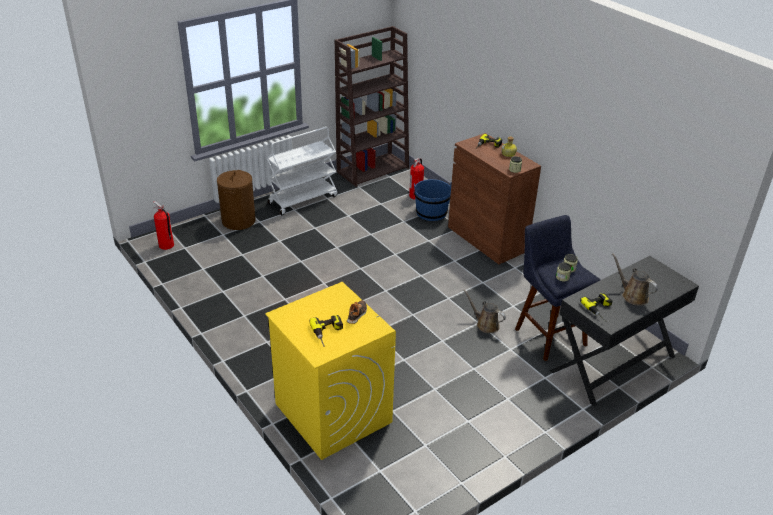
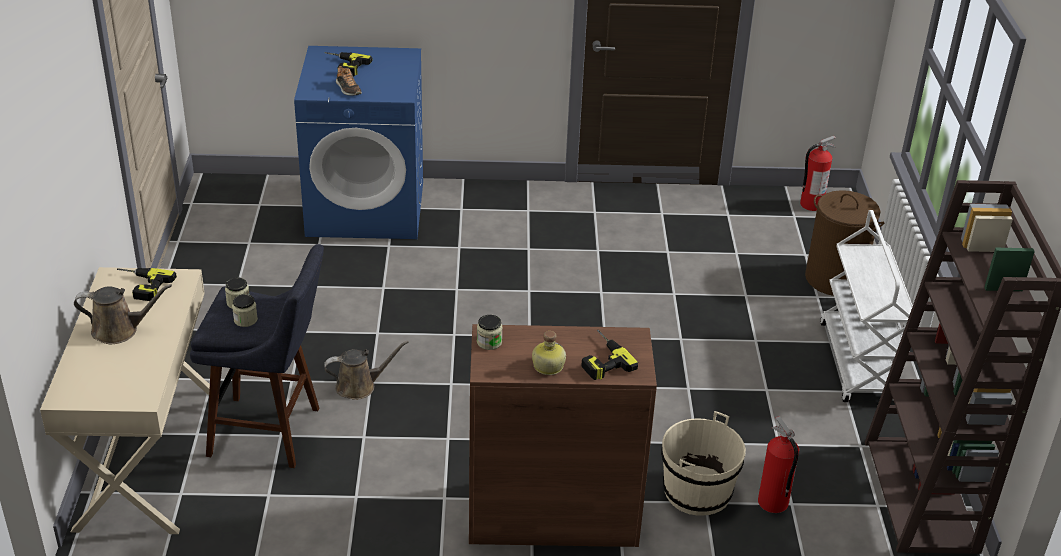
camera: 125 degrees right, 0 degrees up
(332, 412) = (366, 208): yellow washing machine -> blue washing machine
(431, 213) = (697, 491): blue bucket -> beige bucket
(613, 364) = (146, 457): black desk -> beige desk

